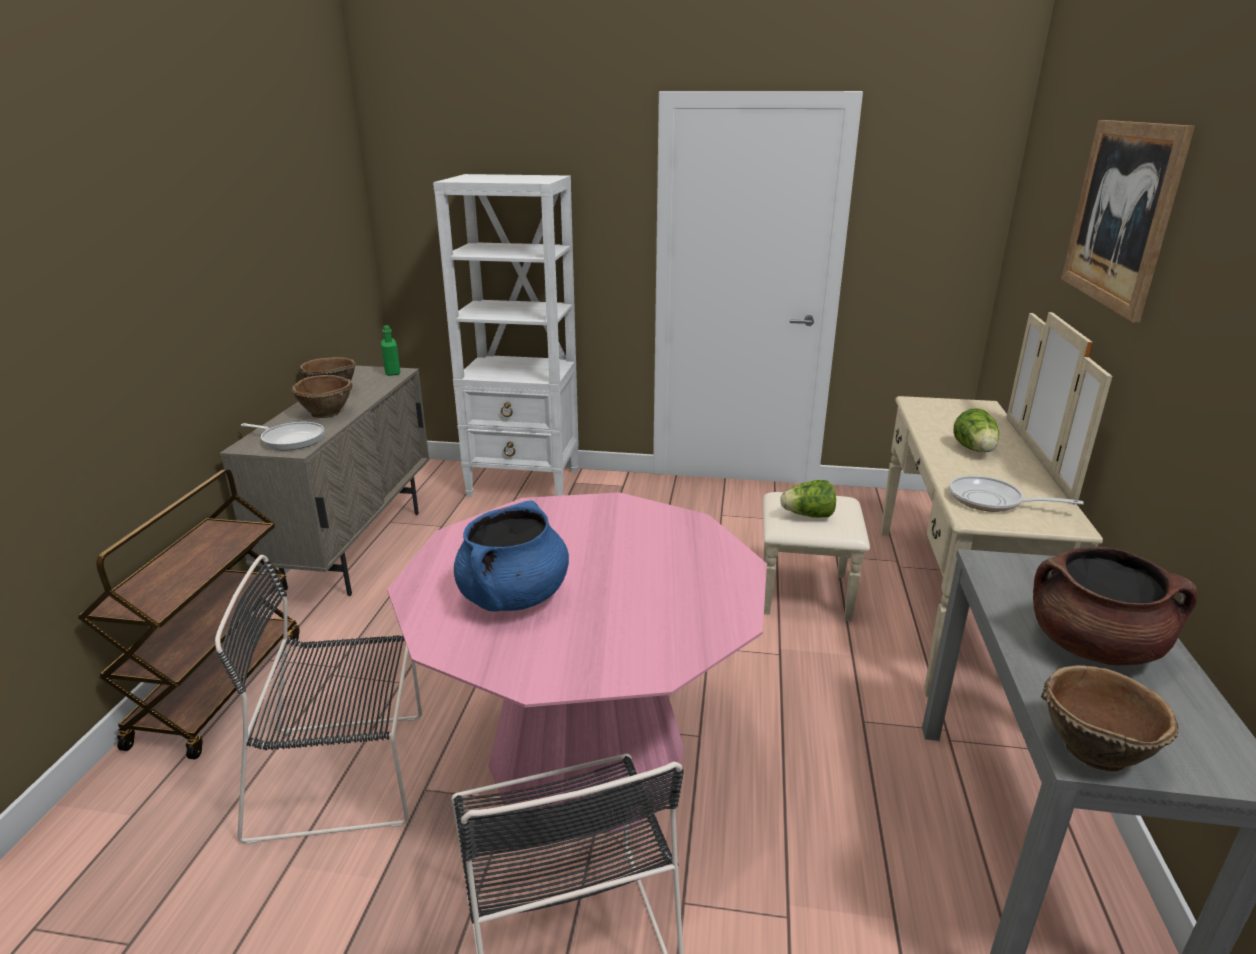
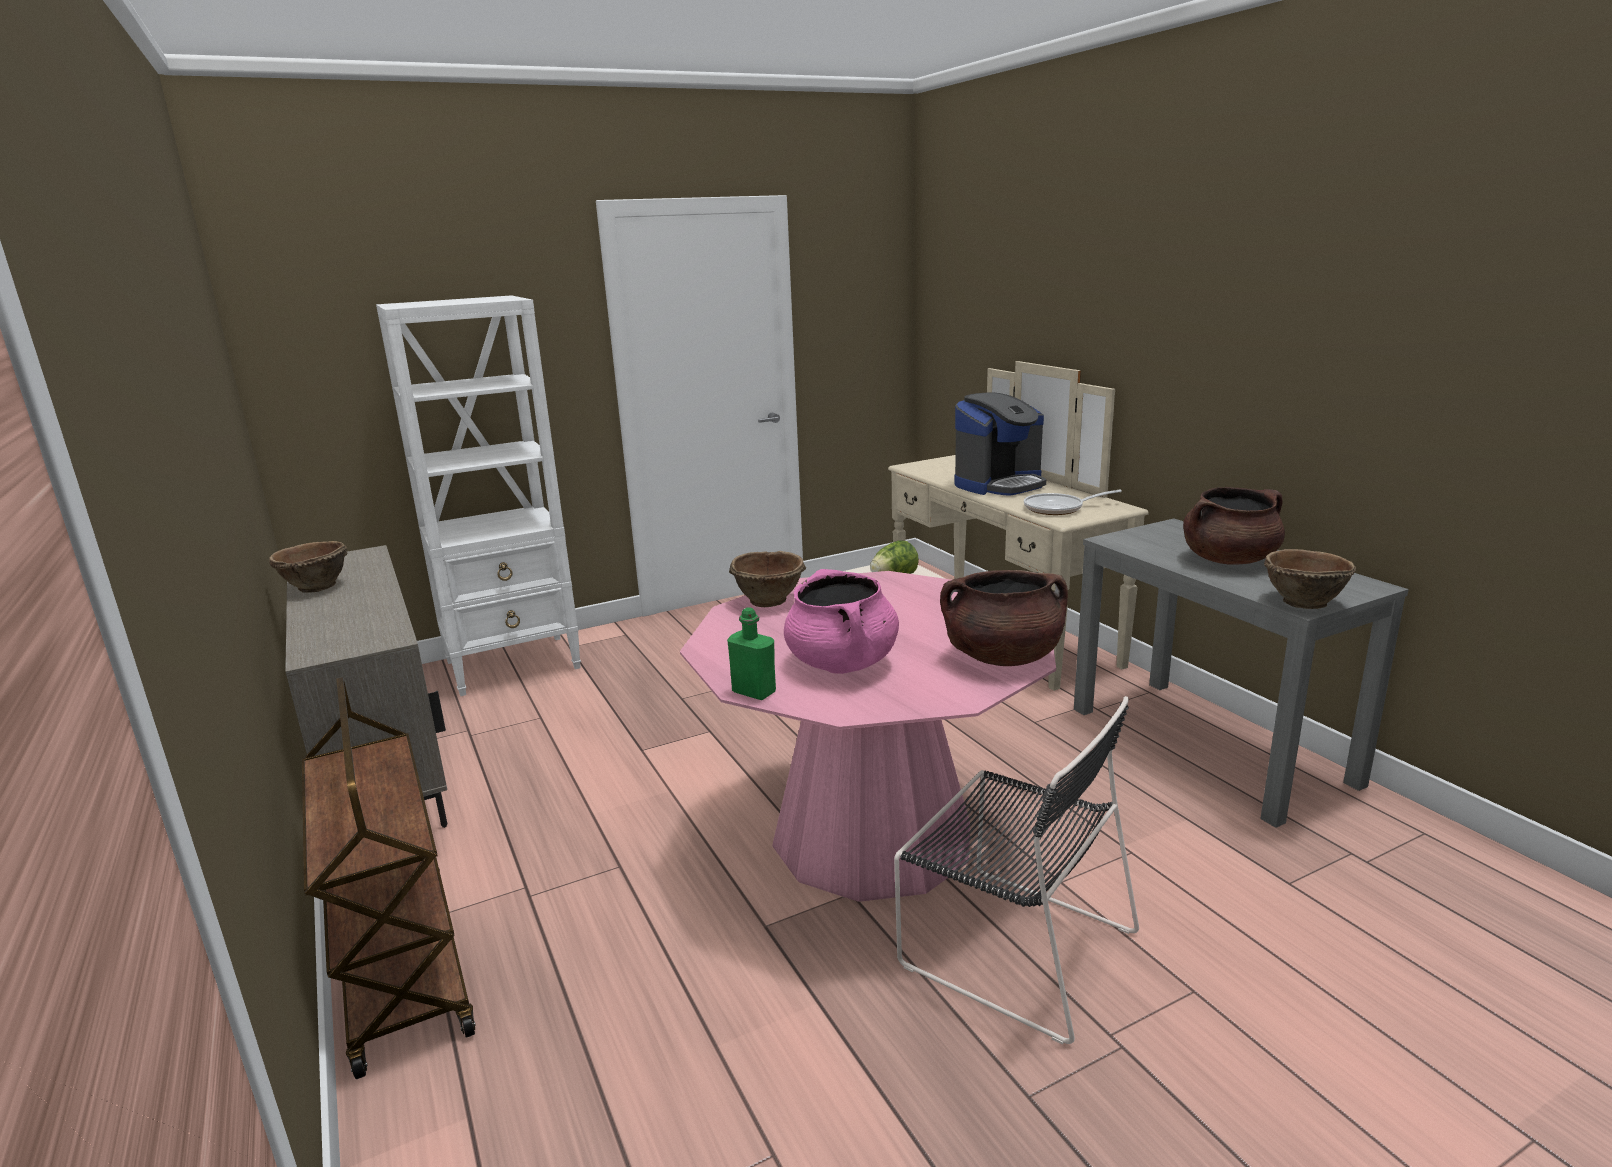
camera: 35 degrees left, 5 degrees down
(290, 439) = (360, 635): frying pan -> none
(327, 413) = (356, 604): brown bowl -> brown bowl (769, 600)
(346, 774) = (670, 955): black chair -> none
(392, 372) = (360, 555): green bottle -> green bottle (754, 692)
(514, 597) = (842, 664): blue cooking pot -> pink cooking pot
(643, 655) = (1002, 657): none -> brown cooking pot
(975, 450) = (999, 484): lettuce -> coffee machine
(1121, 214) = (1073, 271): picture -> none

